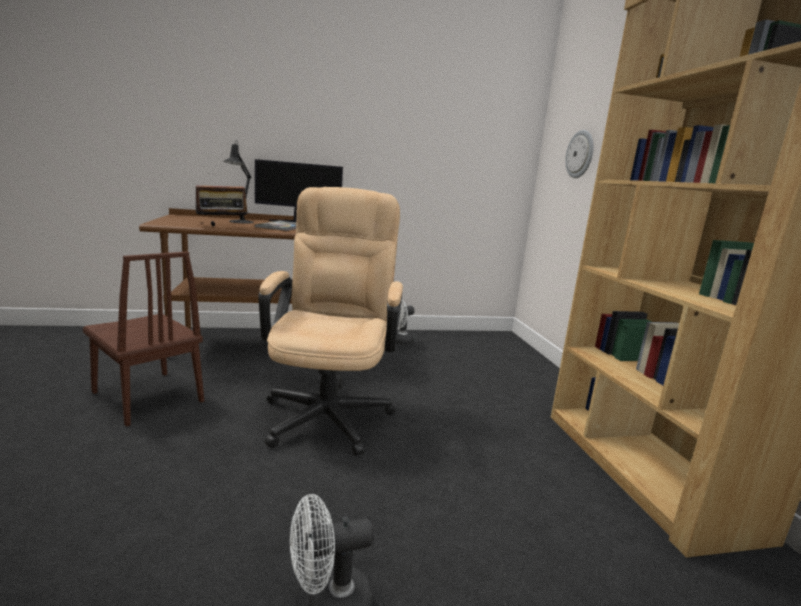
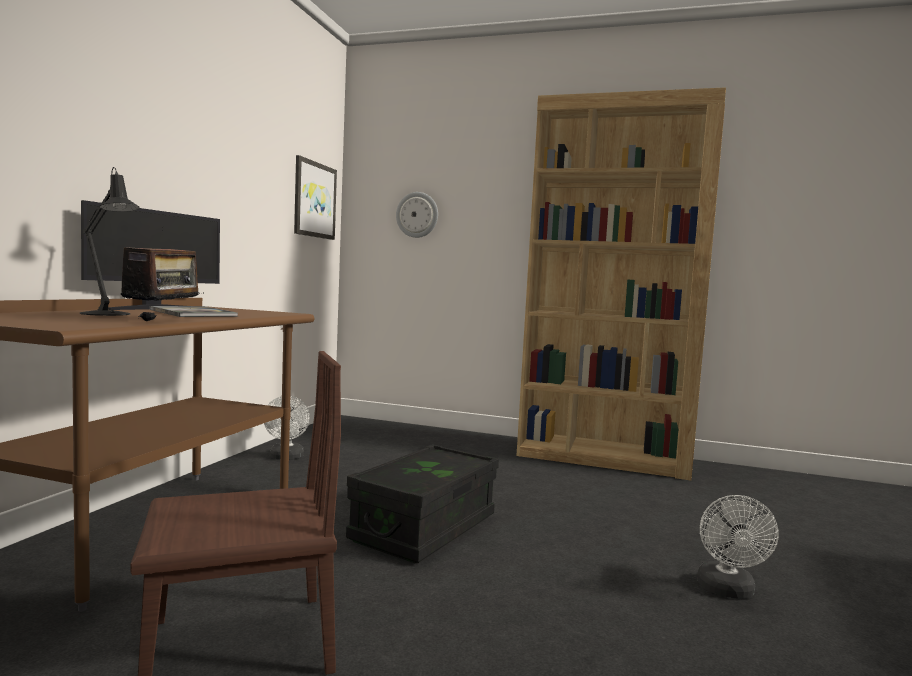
camera: 60 degrees left, 10 degrees down
(330, 410) = (424, 528): beige office chair -> black storage box
(494, 146) = (314, 200): none -> picture

